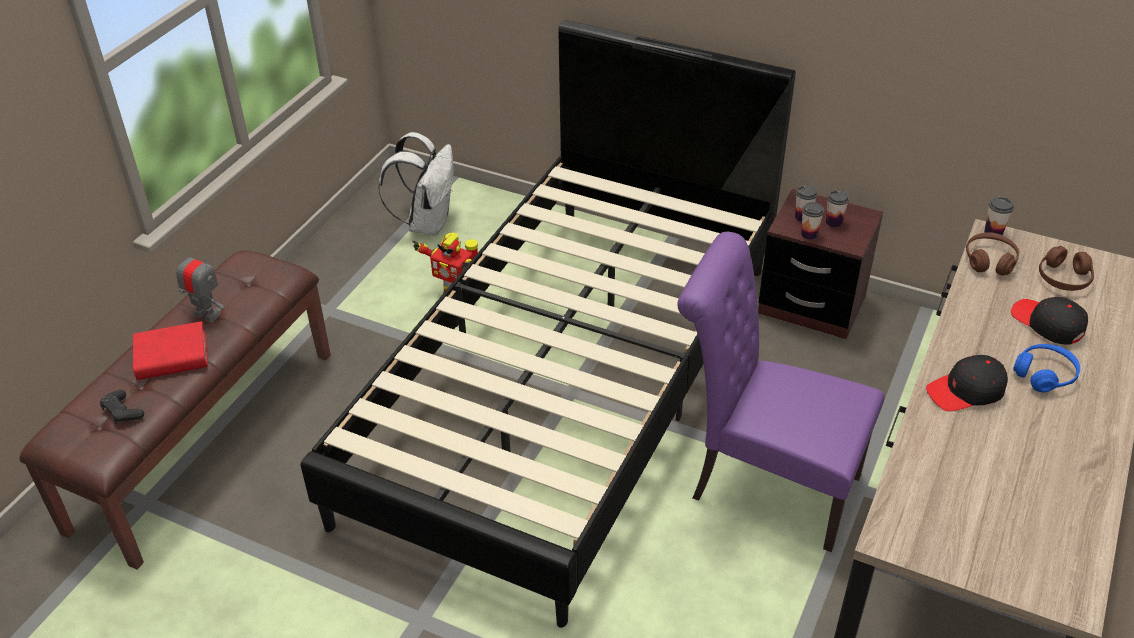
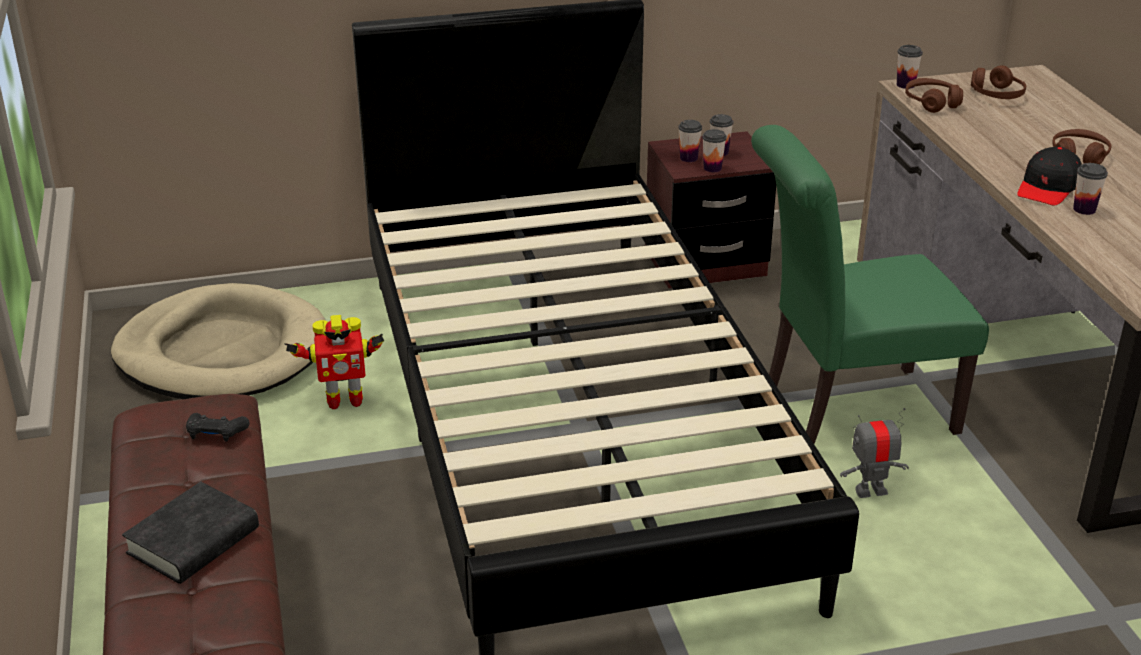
camera: 40 degrees left, 10 degrees down
(122, 412) = (208, 622): black game controller -> black game controller (216, 433)
(172, 357) = (193, 541): red book -> black book
(207, 314) = (178, 483): toy robot -> toy robot (870, 491)
(427, 223) = (222, 352): white backpack -> beige dog bed
(765, 484) = (847, 412): purple chair -> green chair
(966, 427) = (1084, 209): none -> cup
(1044, 375) = (1079, 156): blue headphones -> brown headphones
(1047, 324) = (1031, 126): black cap -> none

